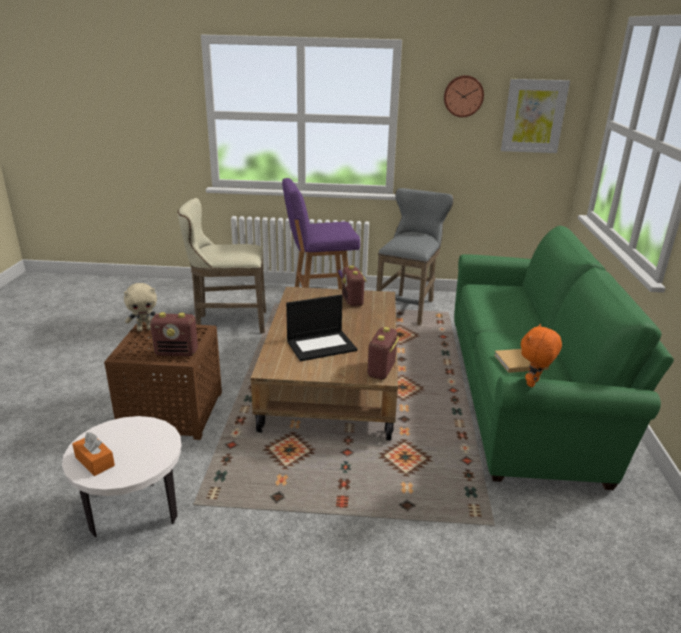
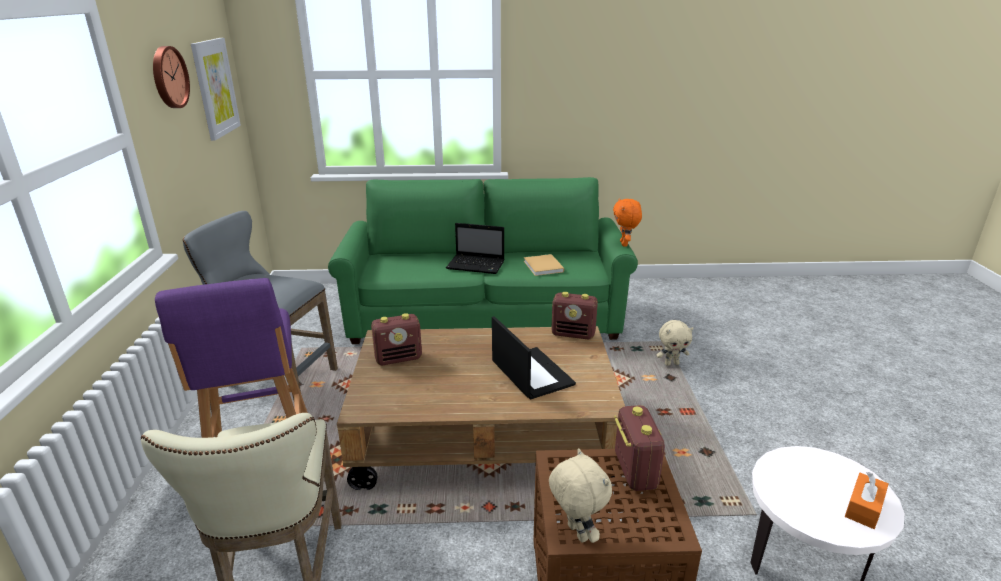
camera: 95 degrees left, 0 degrees up
(439, 516) = (671, 363): none -> beige plush toy
(512, 327) = (477, 265): none -> laptop
(534, 383) = (625, 244): orange plush toy -> orange plush toy turned 60 degrees clockwise

